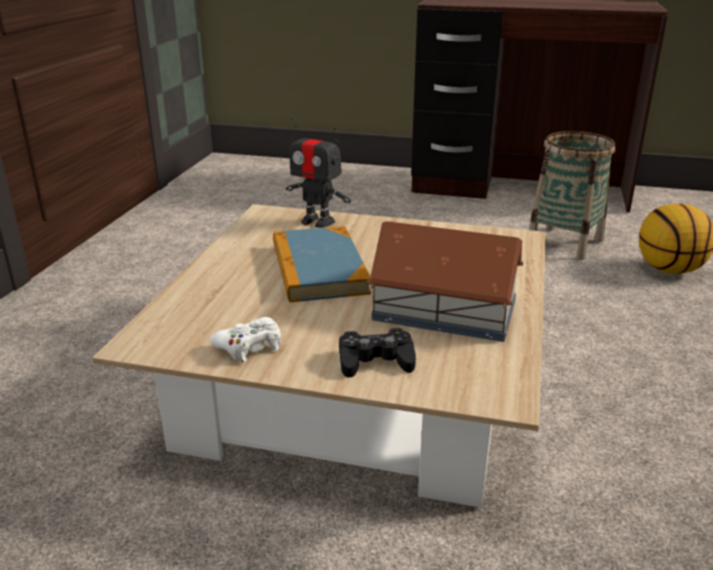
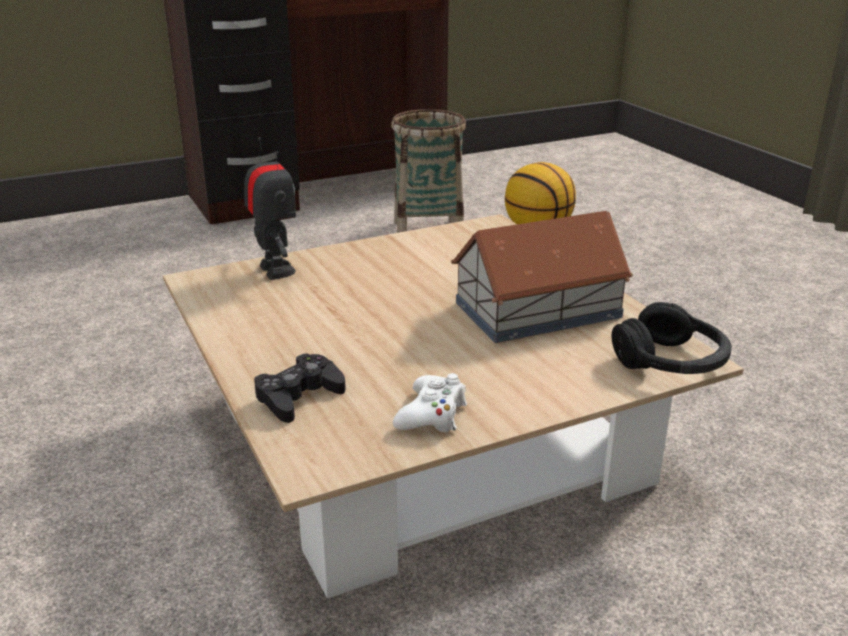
camera: 40 degrees left, 0 degrees up
(317, 221) = (276, 270): toy robot -> toy robot turned 105 degrees counterclockwise
(318, 268) = (363, 316): book -> none
(375, 361) = (559, 375): black game controller -> black game controller (299, 396)
(481, 391) = (671, 362): none -> black headphones

